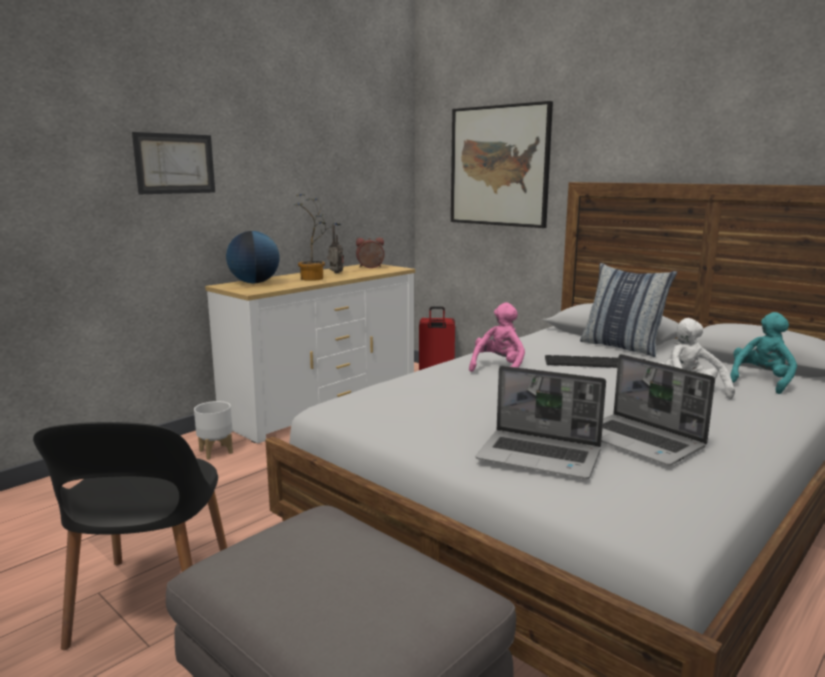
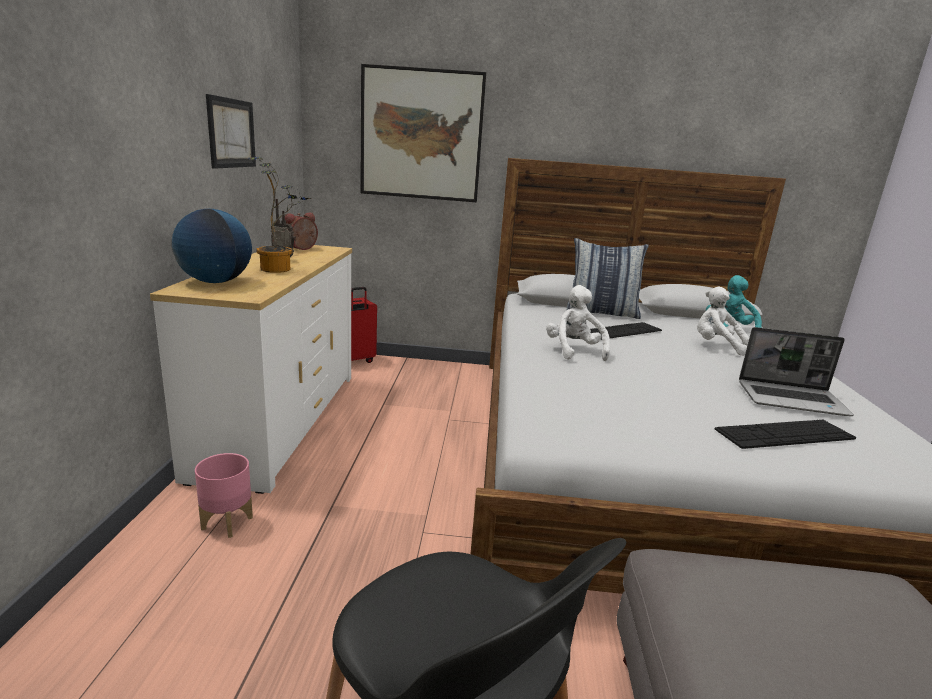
camera: 40 degrees left, 5 degrees up
(175, 163) = (98, 98): picture -> picture (231, 133)
(216, 451) = (227, 522): white planter -> pink planter
(498, 368) = (574, 351): pink plush toy -> white plush toy
(540, 456) = (784, 434): laptop -> keyboard

